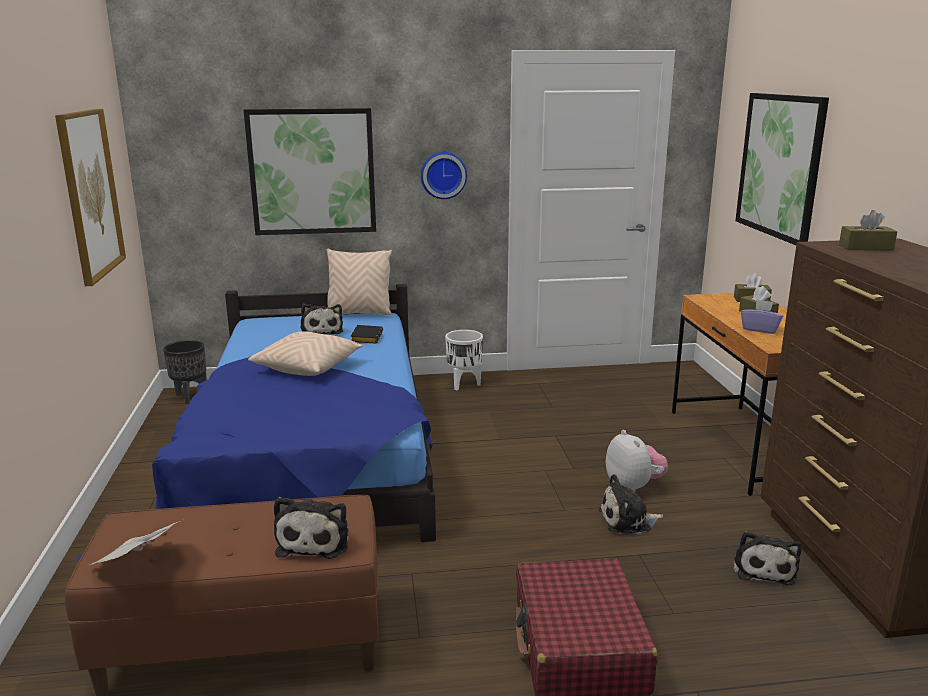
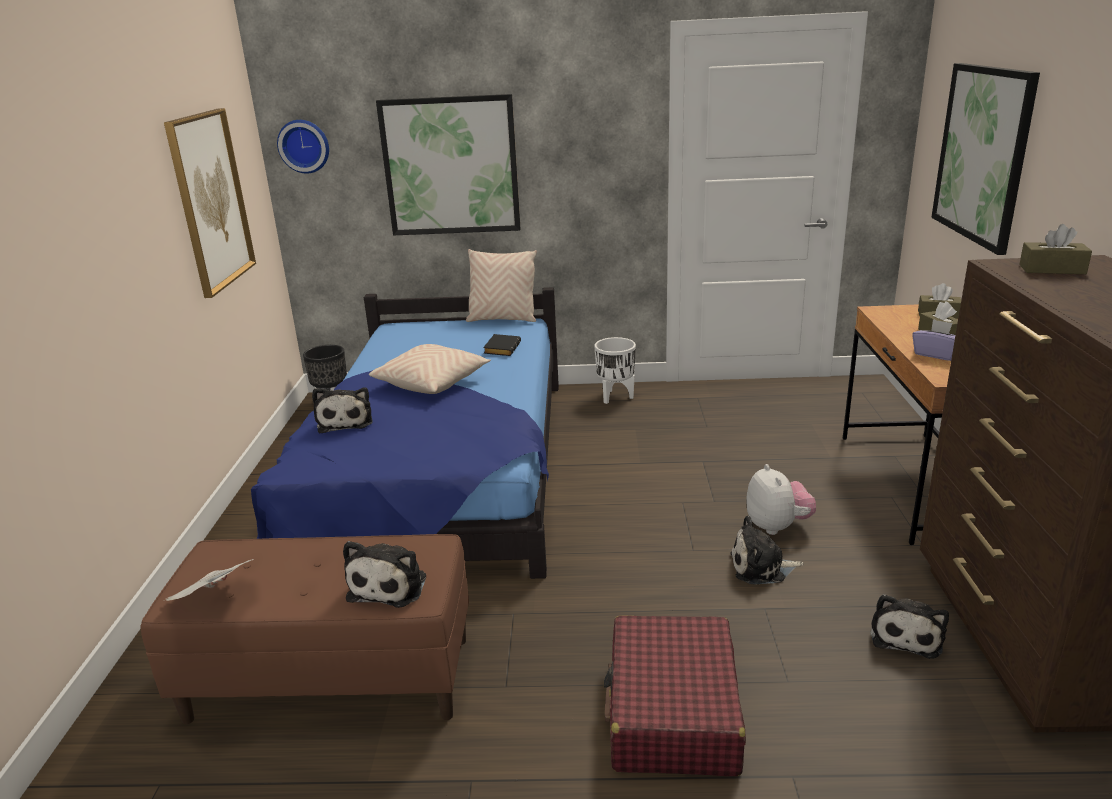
camera: 10 degrees right, 5 degrees up
(321, 331) = (457, 340): plush toy -> plush toy (345, 421)
(443, 175) = (593, 166): wall clock -> wall clock (304, 146)

